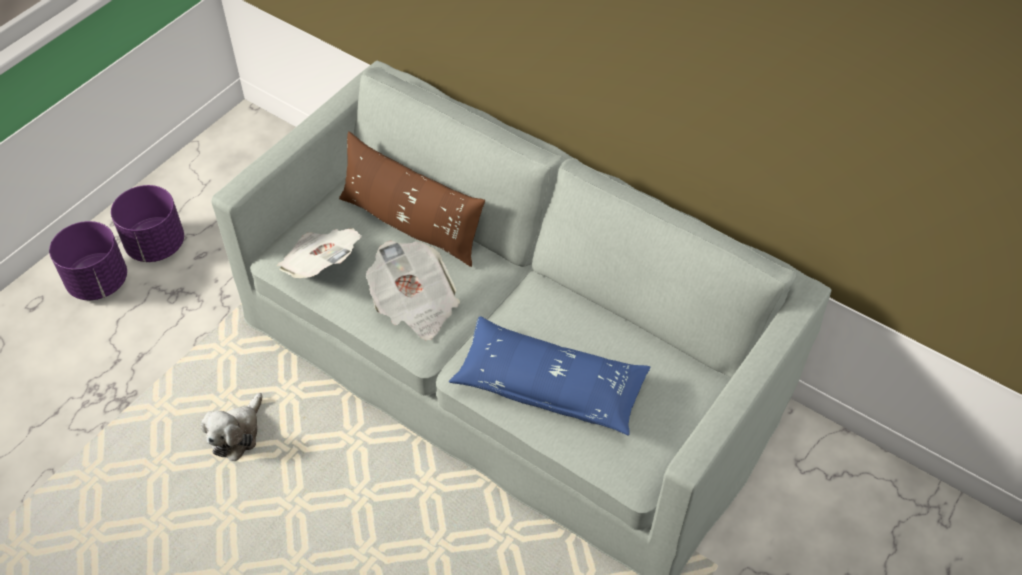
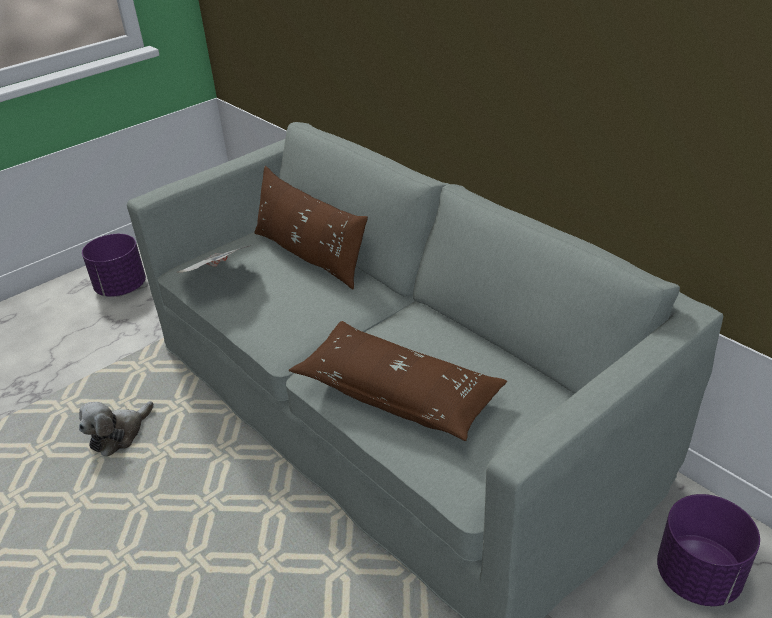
camera: 15 degrees right, 15 degrees down
(99, 282) = (64, 308): purple planter -> purple planter (698, 577)
(415, 304) = (288, 313): newspaper -> none
(550, 386) = (397, 393): blue pillow -> brown pillow

